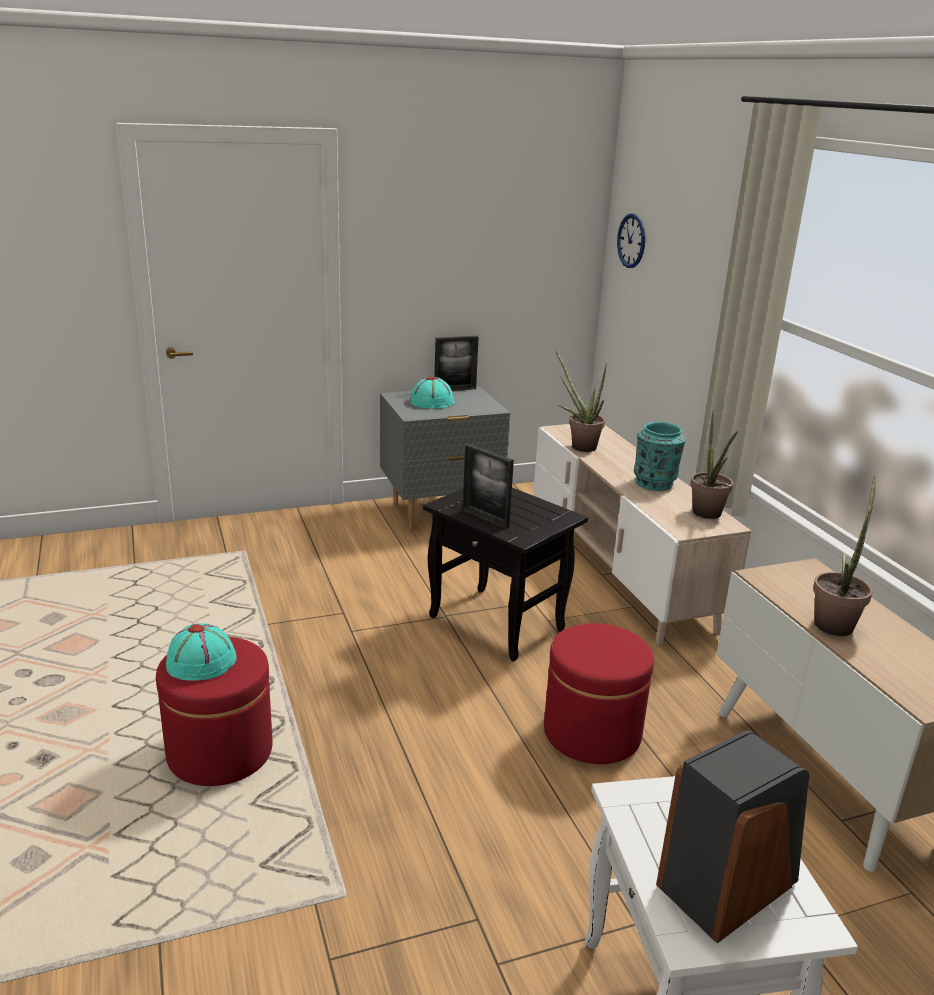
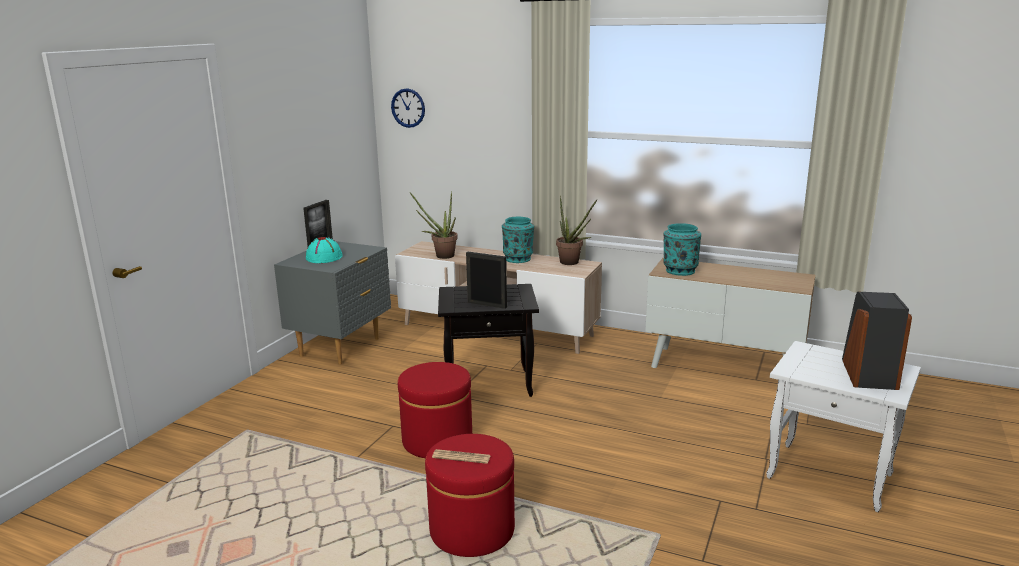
camera: 45 degrees left, 5 degrees down
(202, 661) = (461, 457): turquoise hat -> newspaper
(485, 518) = (487, 304): picture frame -> picture frame turned 150 degrees counterclockwise
(592, 733) = (622, 404): red ottoman -> red ottoman (437, 440)
(792, 586) = (679, 270): none -> turquoise vase
(835, 622) = (720, 276): potted plant -> none

